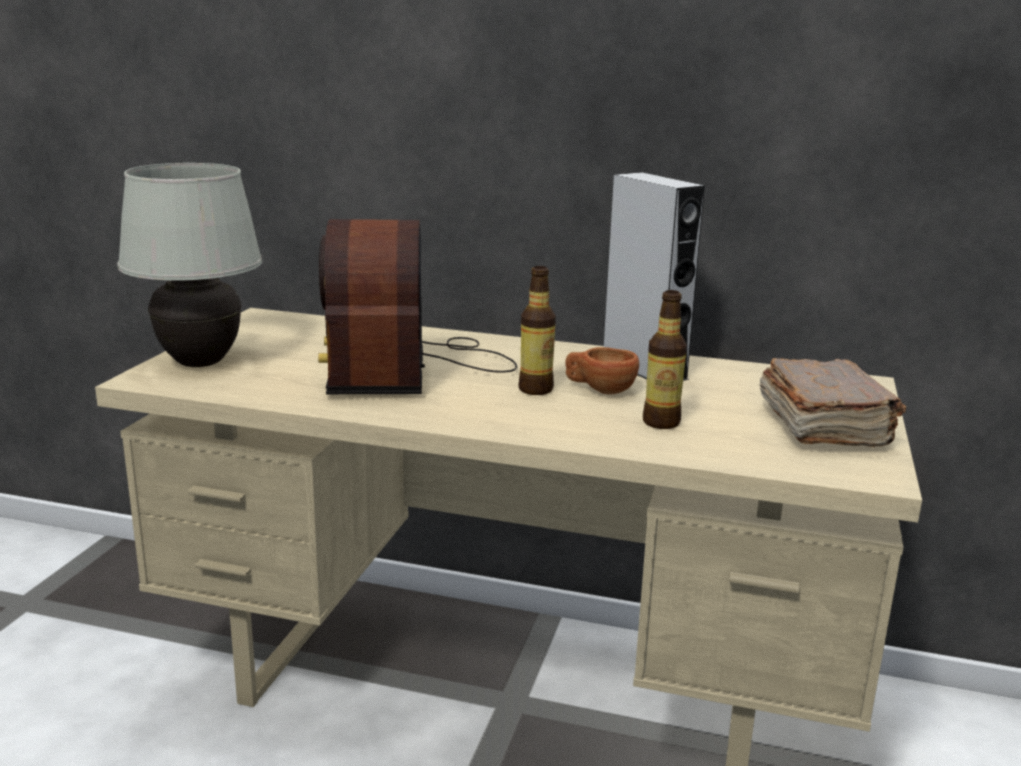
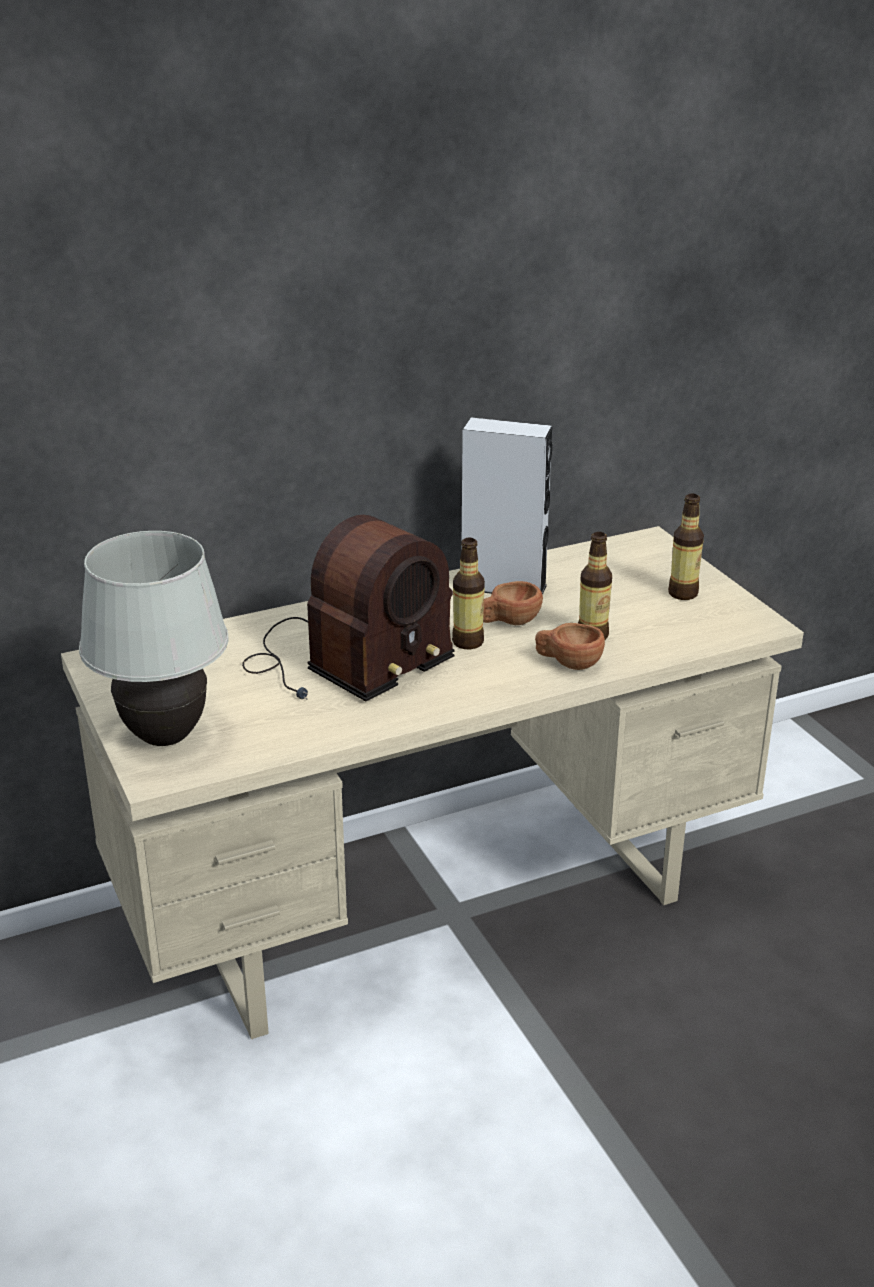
camera: 40 degrees left, 10 degrees up
(411, 368) = (344, 662): radio -> radio turned 90 degrees counterclockwise
(595, 431) = (568, 663): none -> brown cup
(823, 426) = (683, 593): brown book -> bottle

